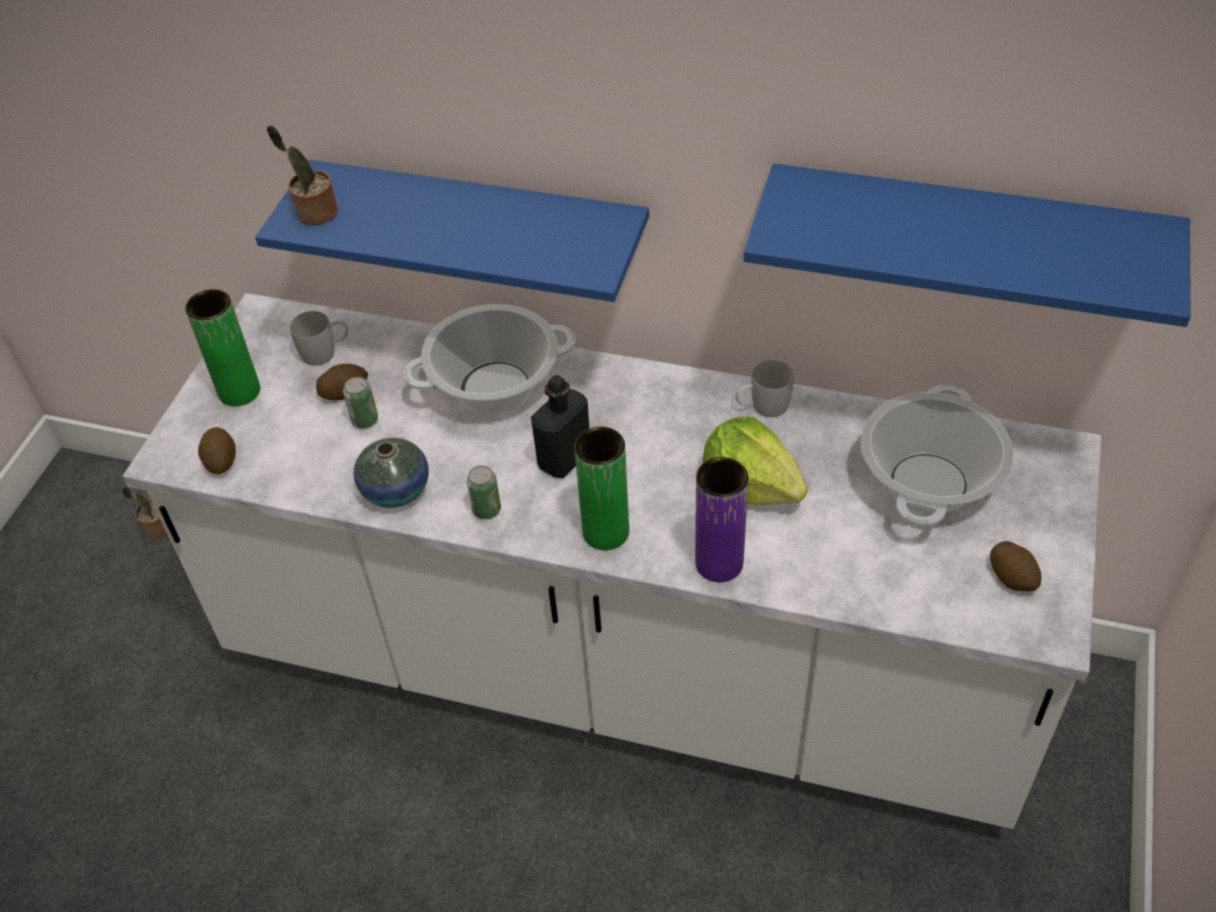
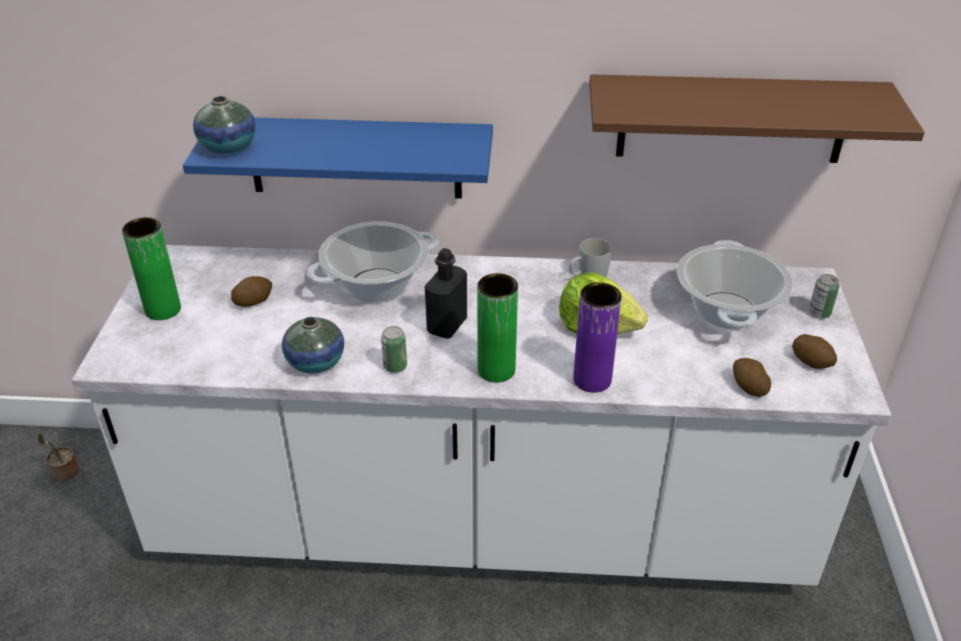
camera: 15 degrees left, 10 degrees down
(220, 460) = (158, 358): potato -> potato (748, 387)
(314, 213) = (228, 147): potted plant -> vase
(325, 352) = (230, 276): white mug -> none
(365, 420) = (276, 318): can -> can (819, 313)
(964, 237) = (732, 119): blue shelf -> brown shelf

